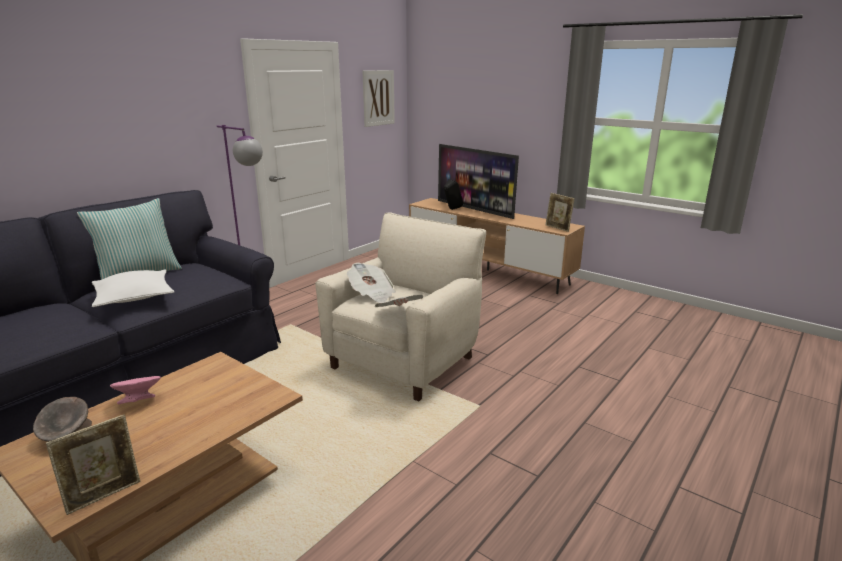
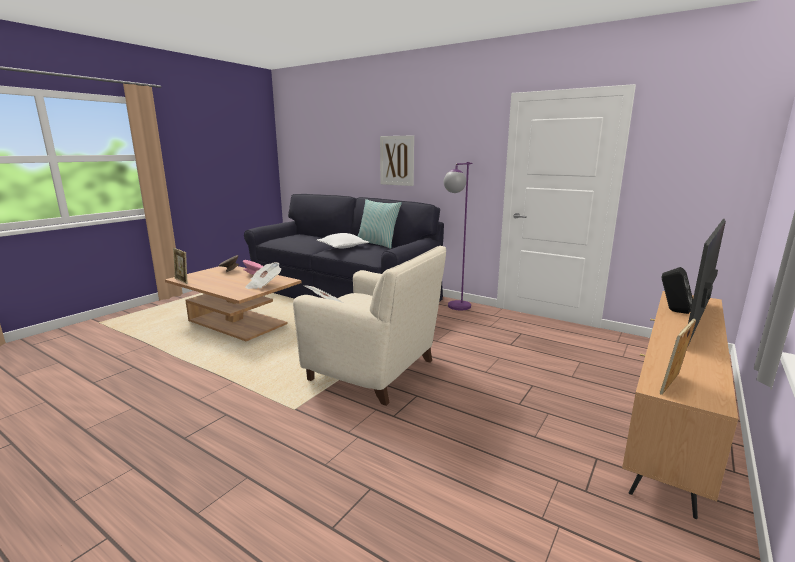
camera: 85 degrees right, 5 degrees down
(372, 294) = (368, 297): newspaper -> newspaper (263, 285)
(378, 98) = (702, 151): picture -> picture (397, 160)

